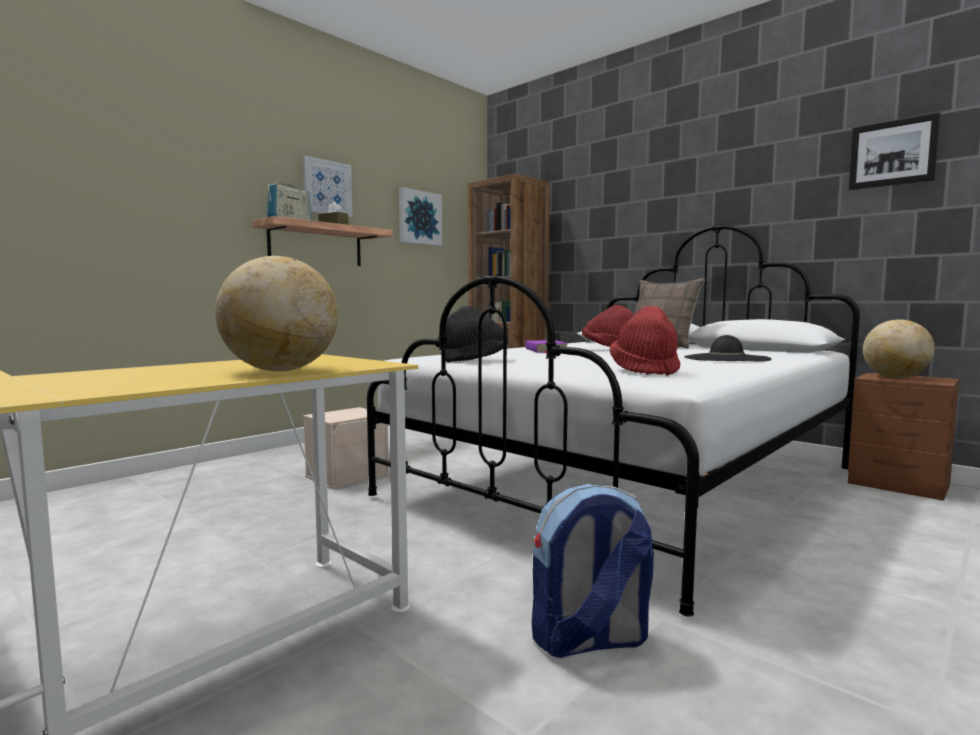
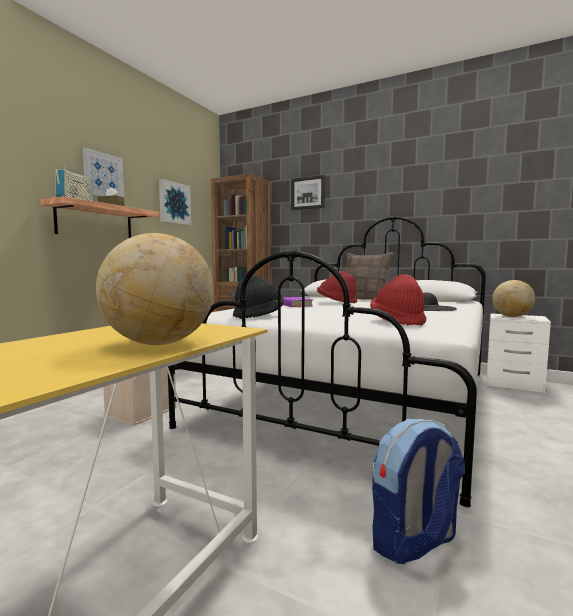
camera: 15 degrees left, 0 degrees up
(892, 153) = (503, 174): picture -> picture (308, 193)
(900, 485) = (515, 384): brown nightstand -> white nightstand

